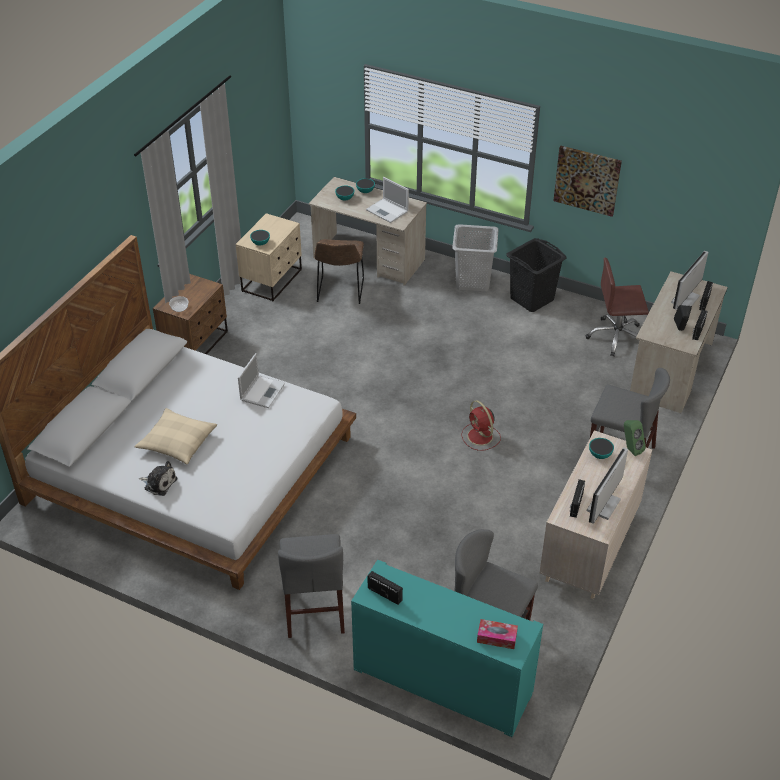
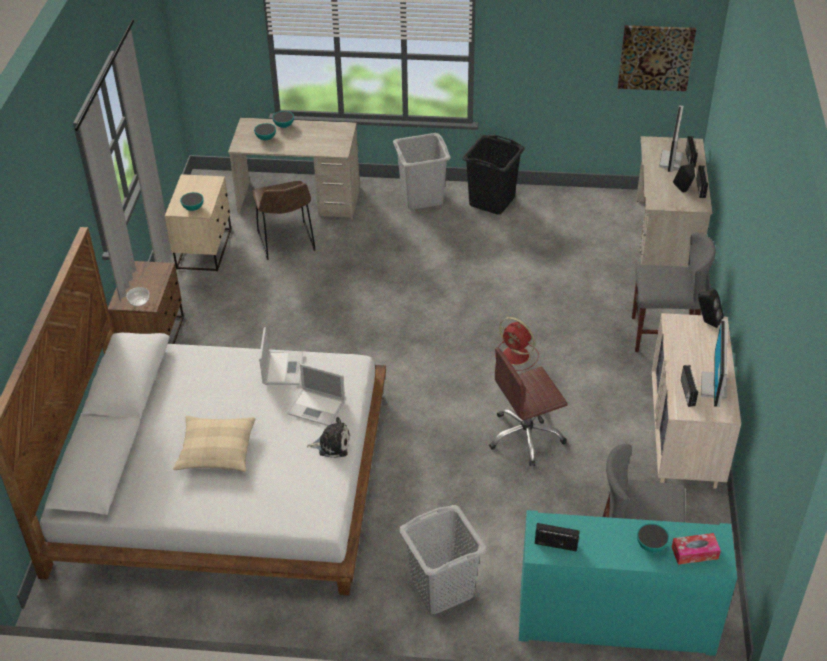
camera: 20 degrees left, 0 degrees up
(159, 483) = (220, 502): plush toy -> plush toy (332, 444)
(314, 608) = (441, 589): grey chair -> grey laundry basket
(388, 211) = (320, 141): laptop -> laptop (317, 407)
(587, 180) = (536, 59): picture -> picture (655, 57)
(600, 455) = (681, 336): bowl -> bowl (651, 545)
(616, 337) = (596, 219): brown office chair -> brown office chair (526, 437)
(630, 449) = (707, 322): green speaker -> black speaker

